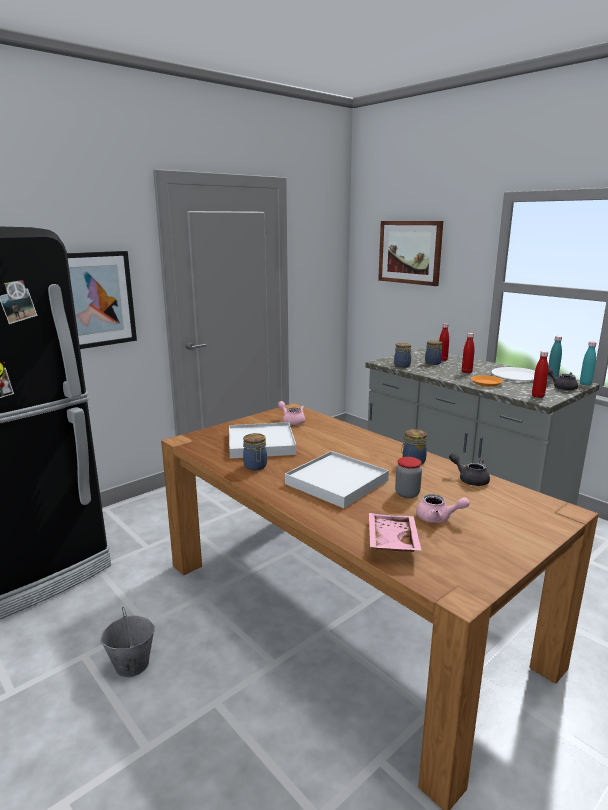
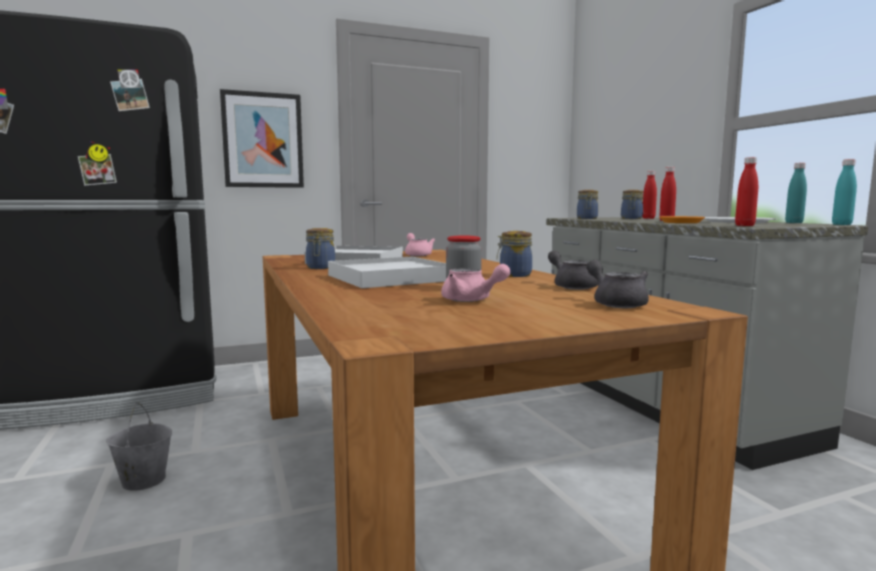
camera: 20 degrees right, 10 degrees down
(390, 541) = (371, 306): pink tray -> none
(410, 252) = (630, 109): picture -> none
(561, 387) = (796, 224): grey teapot -> grey teapot (616, 303)

